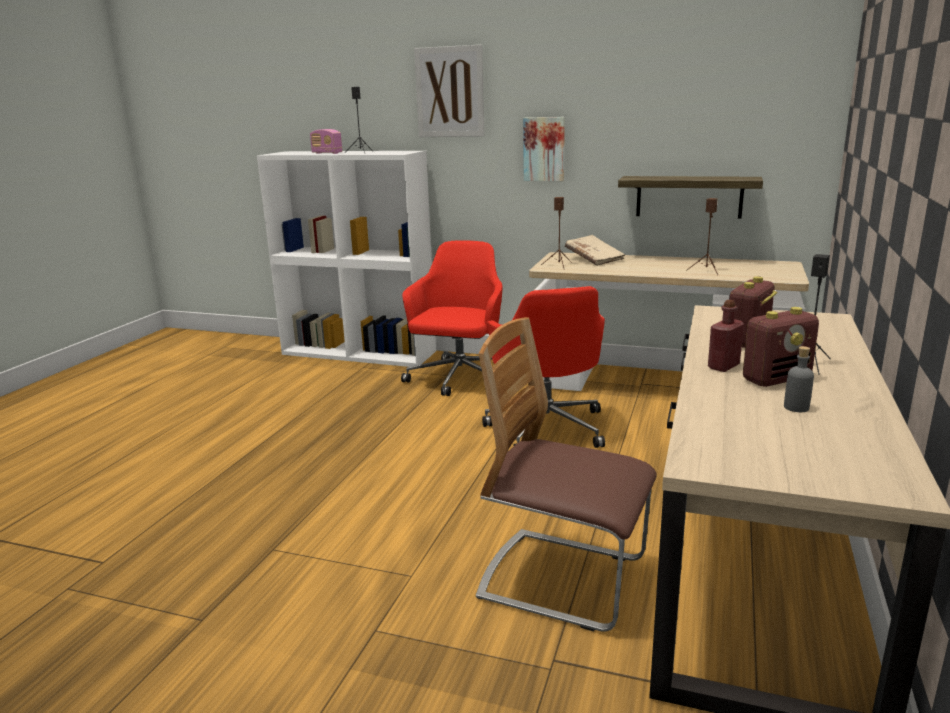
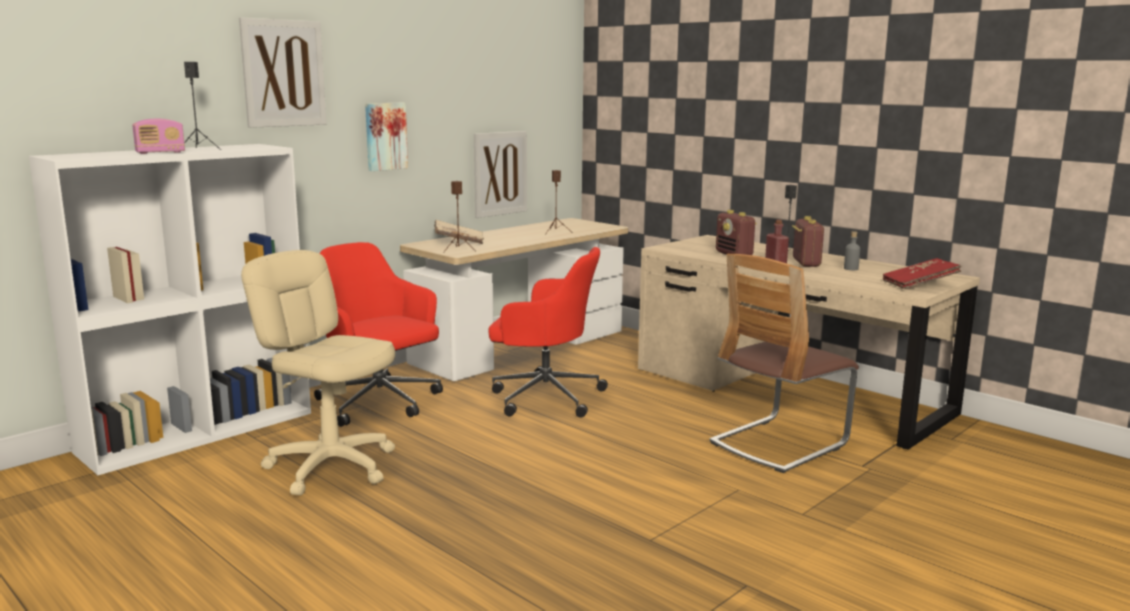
camera: 65 degrees left, 5 degrees down
(334, 400) = (331, 466): none -> beige office chair
(689, 196) = (500, 173): shelf -> picture
(767, 463) = (919, 285): none -> red book

